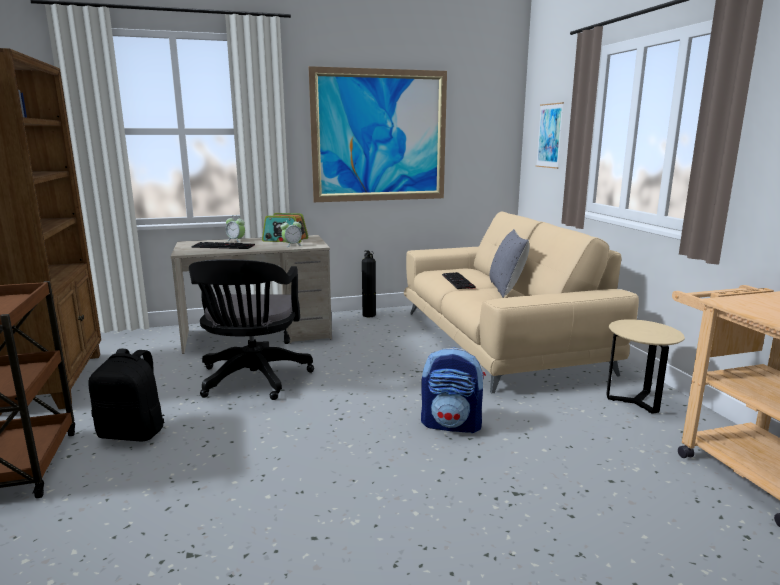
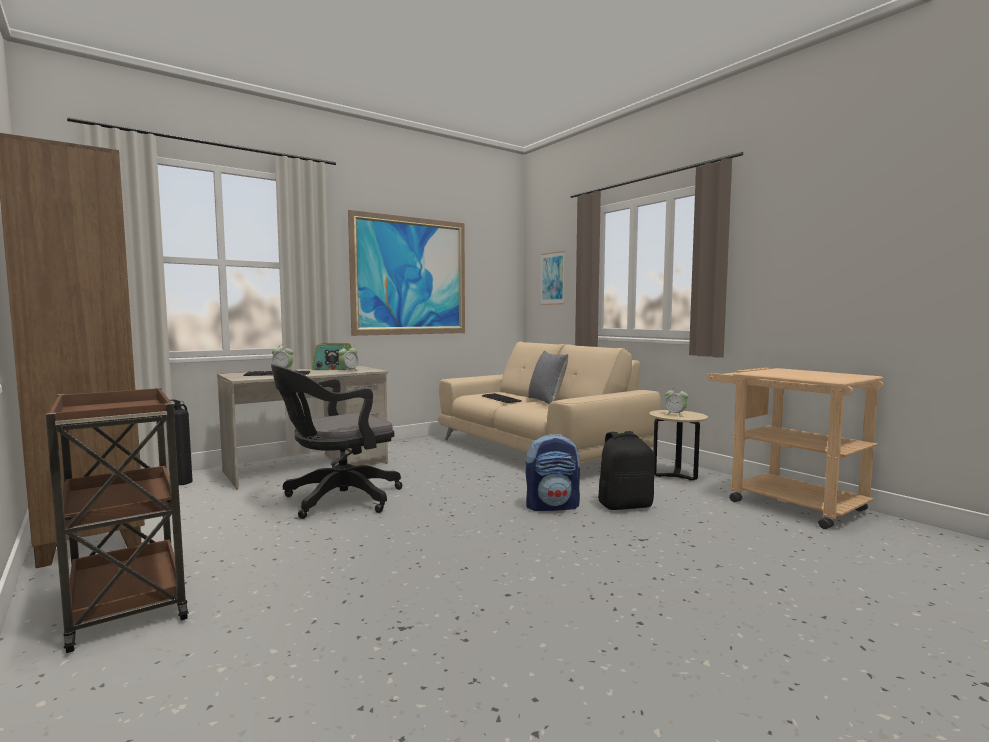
camera: 20 degrees left, 10 degrees down
(133, 433) = (244, 554): black backpack -> black backpack (625, 505)
(253, 380) = (337, 500): black office chair -> black office chair turned 75 degrees clockwise
(369, 315) = (407, 443): fire extinguisher -> fire extinguisher (183, 482)
(641, 331) = (675, 415): none -> alarm clock

